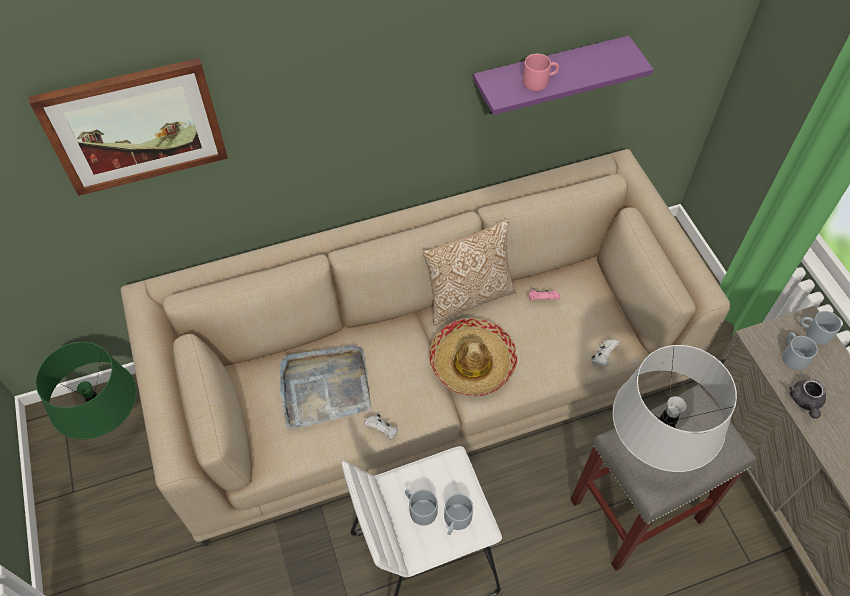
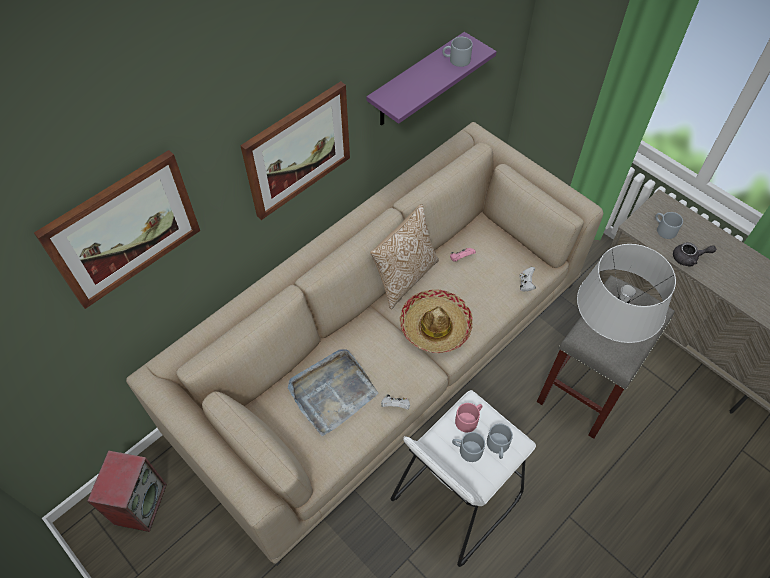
camera: 25 degrees left, 0 degrees up
(110, 423) = (140, 503): green table lamp -> speaker
(369, 108) = (297, 150): none -> picture
(539, 80) = (419, 86): pink mug -> pink mug (469, 419)
(805, 402) = (688, 258): grey teapot -> grey teapot turned 75 degrees counterclockwise
(813, 333) = (668, 208): grey mug -> grey mug (456, 60)

